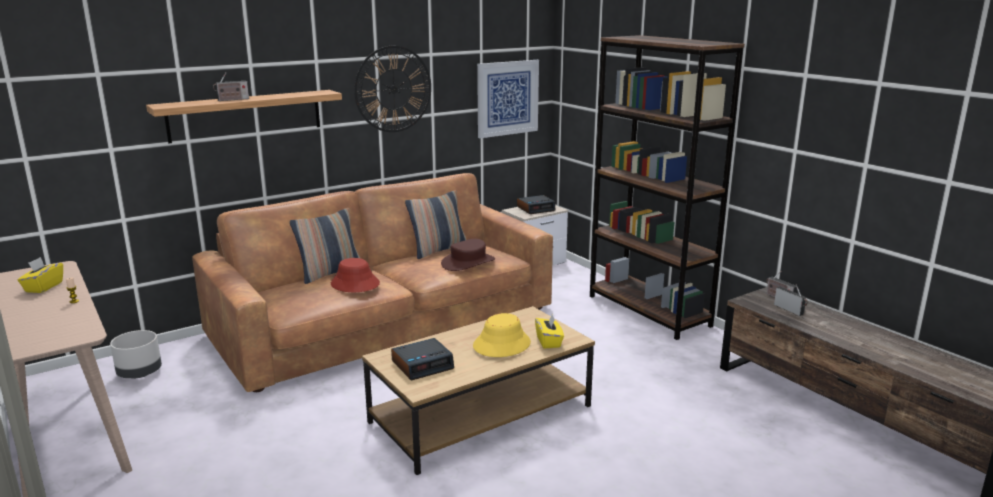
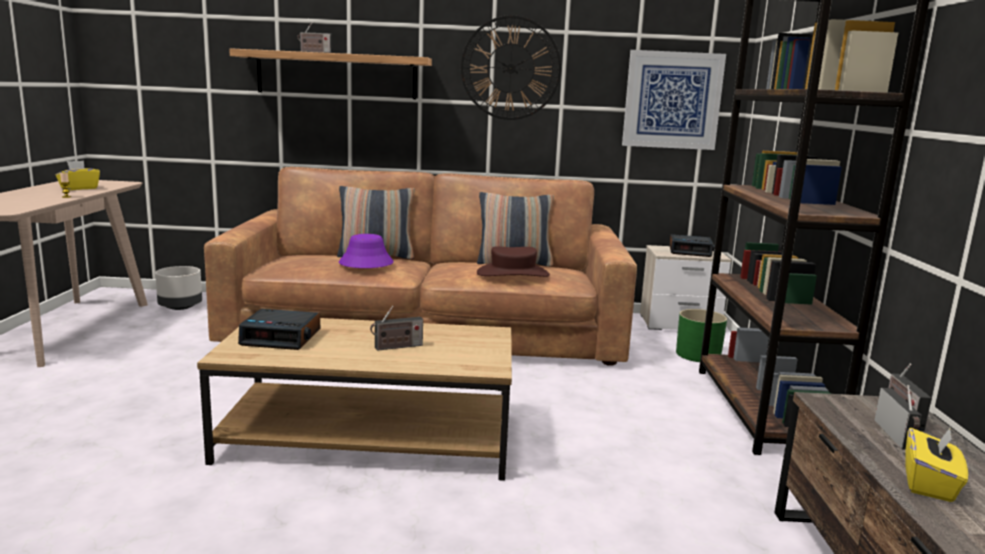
camera: 35 degrees right, 5 degrees down
(355, 284) = (366, 263): red hat -> purple hat
(501, 344) = (396, 347): yellow hat -> radio
(549, 342) = (453, 361): yellow tissue box -> yellow tissue box (929, 484)
(574, 284) = (698, 355): none -> green planter

